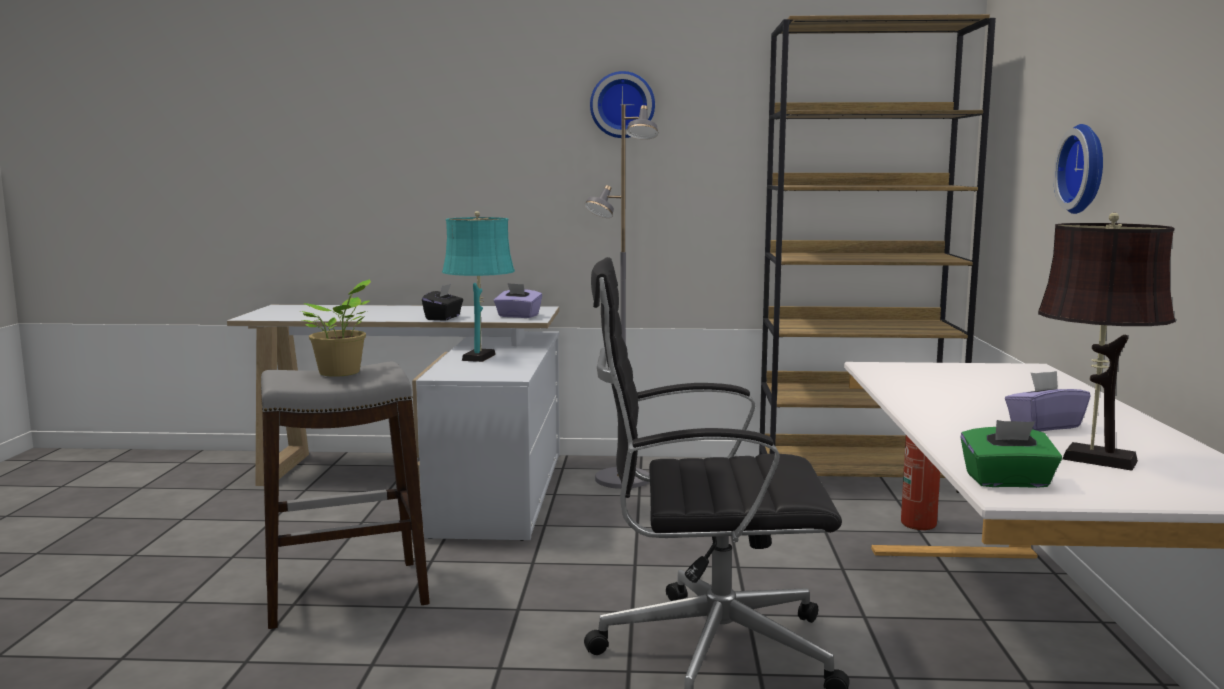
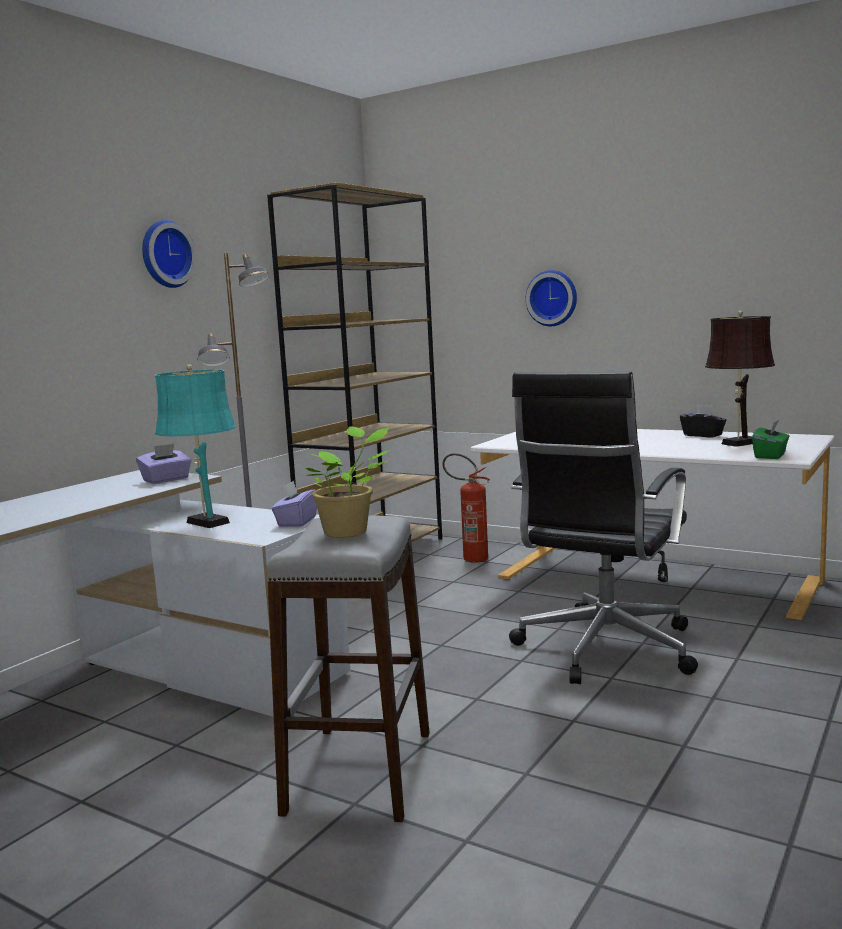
camera: 60 degrees left, 0 degrees up
(443, 318) = (112, 498): black tissue box -> black tissue box (703, 435)
(1044, 425) = (671, 441): purple tissue box -> purple tissue box (296, 522)

